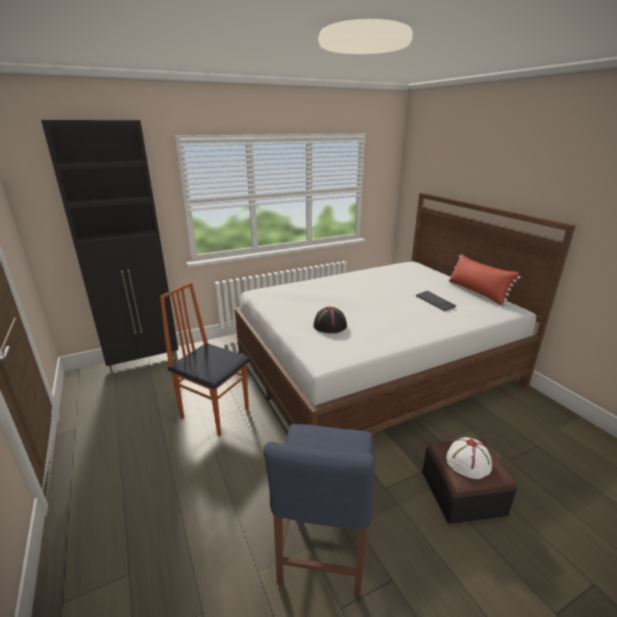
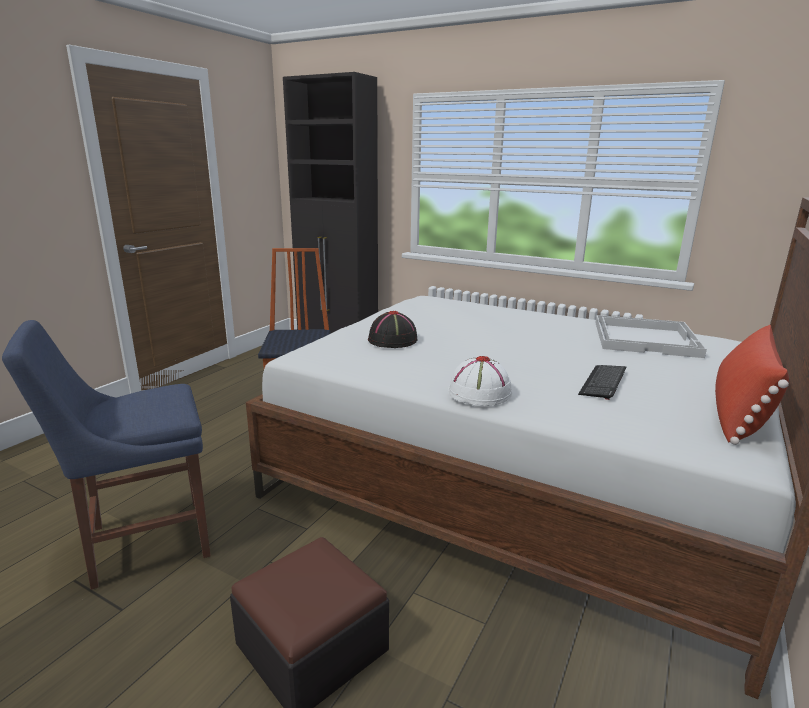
camera: 55 degrees right, 5 degrees down
(391, 273) = (645, 338): none -> white tray
(468, 462) = (300, 580): white hat -> white hat (479, 393)

